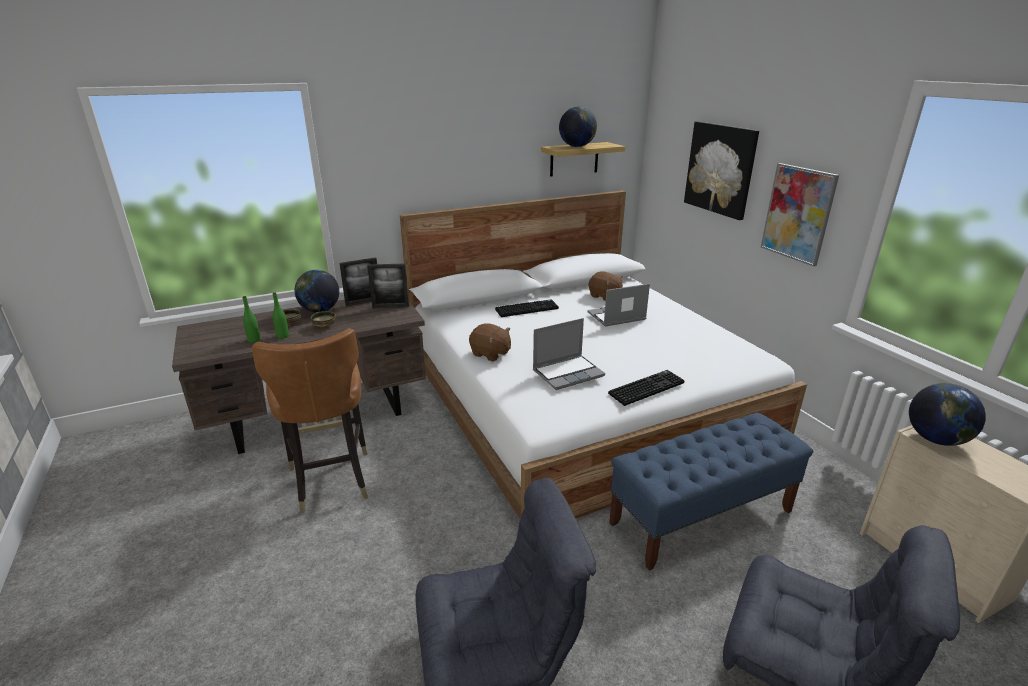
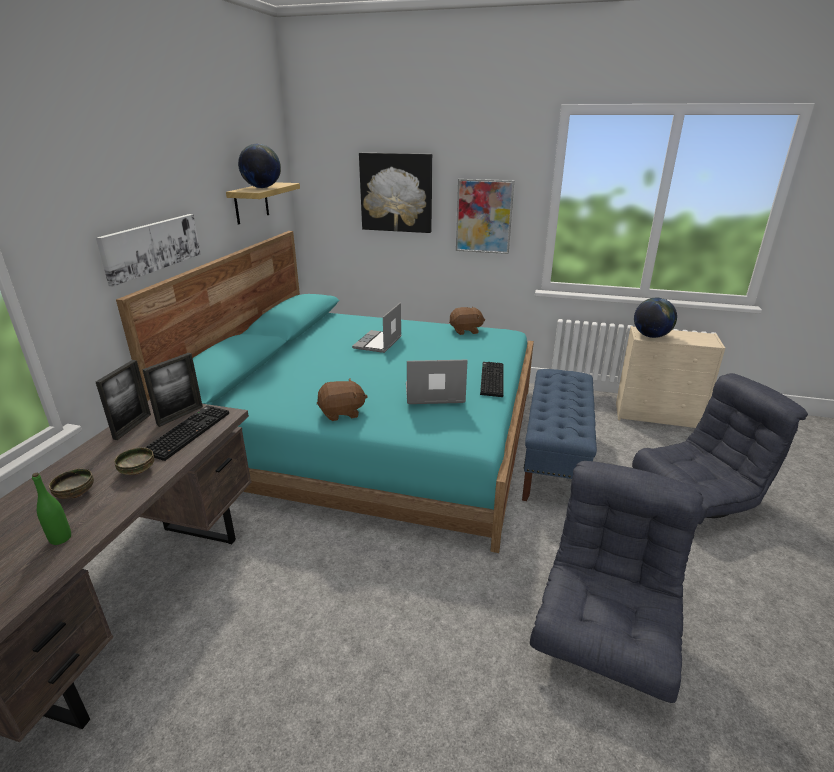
camera: 50 degrees left, 0 degrees up
(283, 336) = (99, 510): green bottle -> none
(320, 311) = (89, 460): globe -> none
(331, 480) = (267, 649): brown chair -> none
(444, 182) = (151, 246): none -> picture
(527, 309) = (296, 365): keyboard -> keyboard (187, 432)
(568, 373) = (433, 394): laptop -> laptop turned 105 degrees counterclockwise
(580, 400) = (373, 433): white bed -> turquoise bed
(605, 296) = (338, 332): brown plush toy -> brown plush toy (465, 331)

